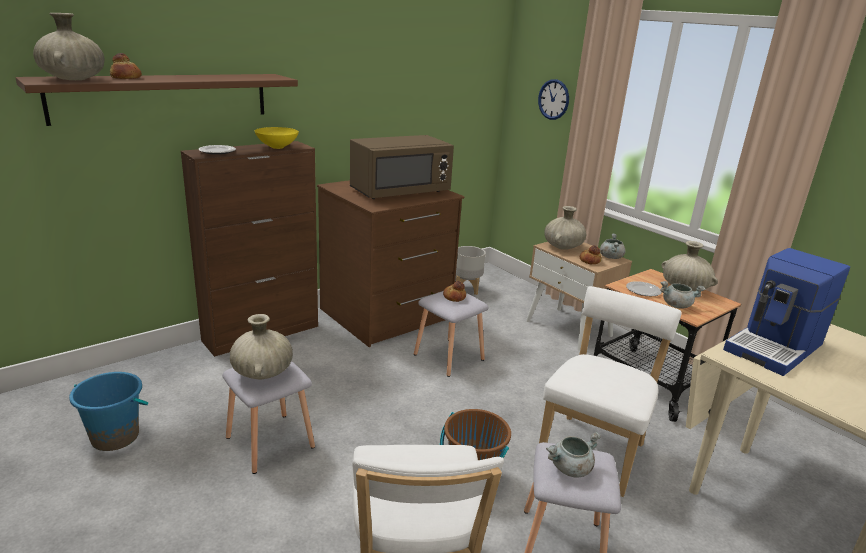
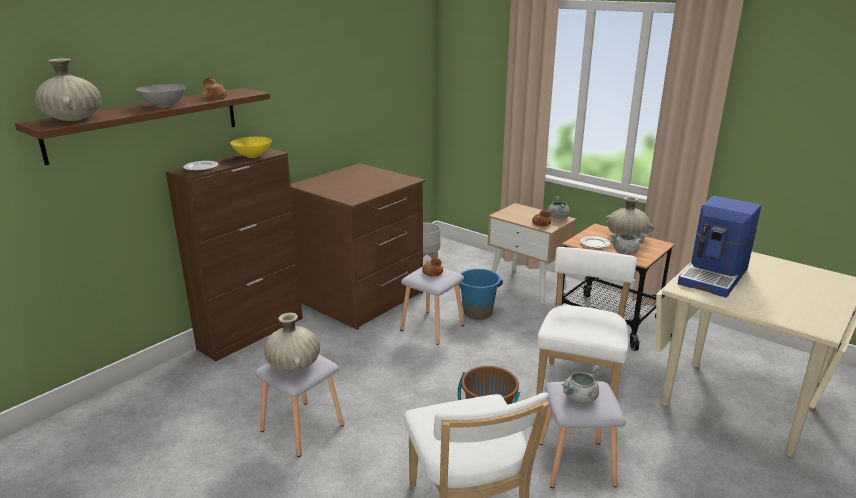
camera: 10 degrees left, 0 degrees up
(115, 437) = (156, 449): blue bucket -> blue bucket (477, 312)
(126, 77) = (117, 110): bread -> bread (215, 97)
(178, 78) = (164, 105): none -> grey bowl
(400, 192) = (366, 183): brown microwave -> none
(553, 99) = (485, 81): wall clock -> none
(563, 247) = (514, 213): beige vase -> none

